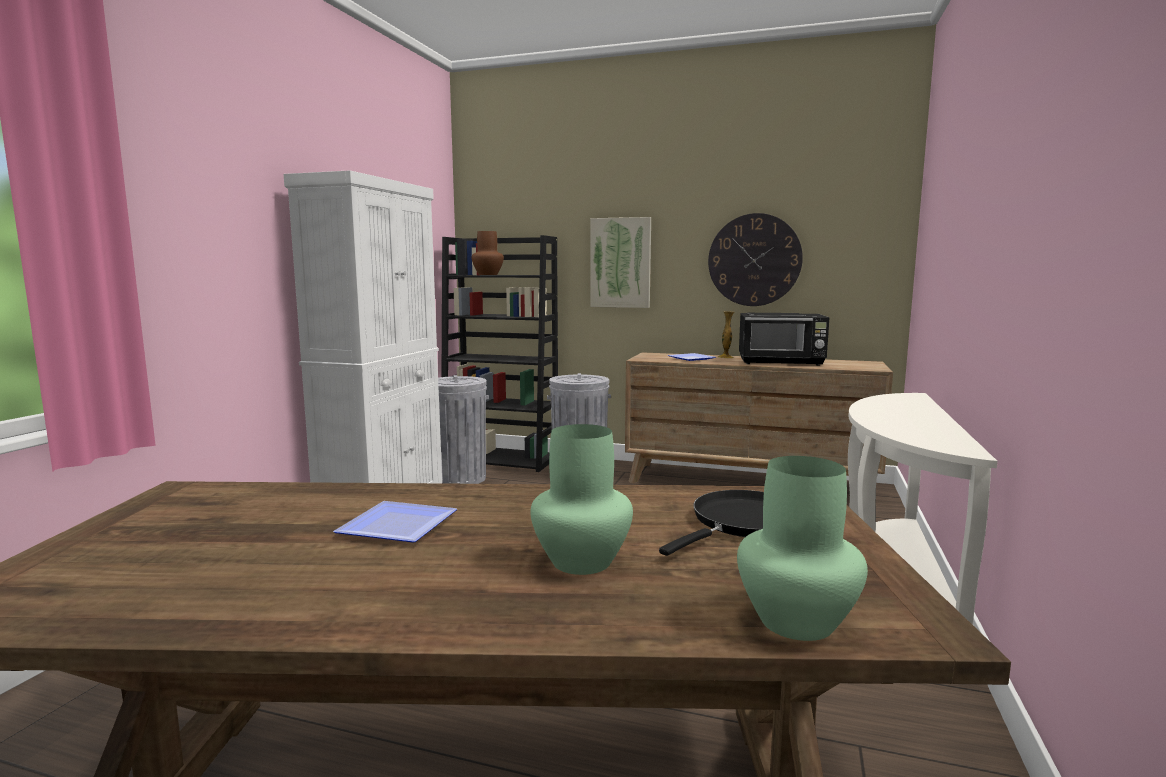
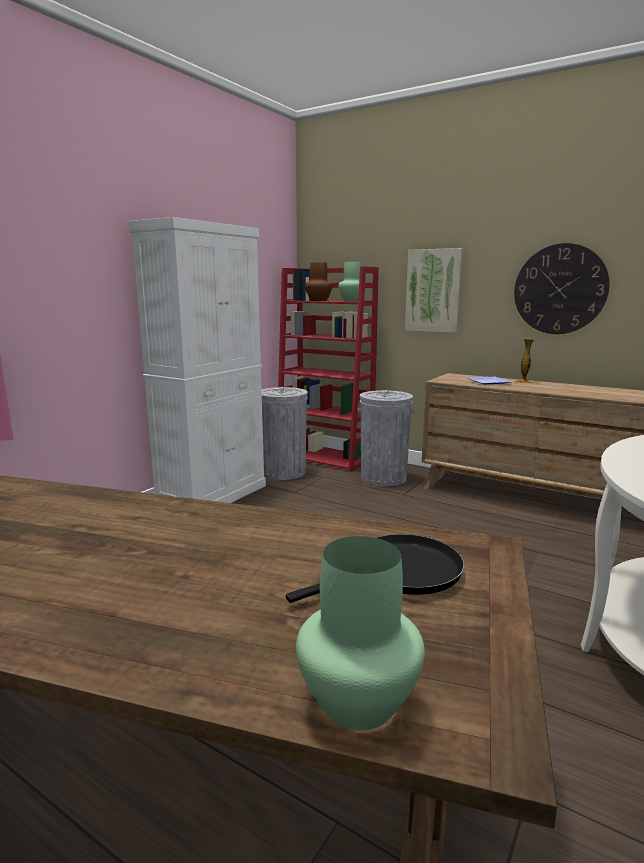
camera: 15 degrees right, 5 degrees up
(393, 527) = (102, 537): plate -> none
(502, 459) = (325, 457): black bookcase -> red bookcase
(580, 562) = (217, 596): green vase -> green vase (351, 301)
(781, 362) = (575, 390): black microwave -> none

